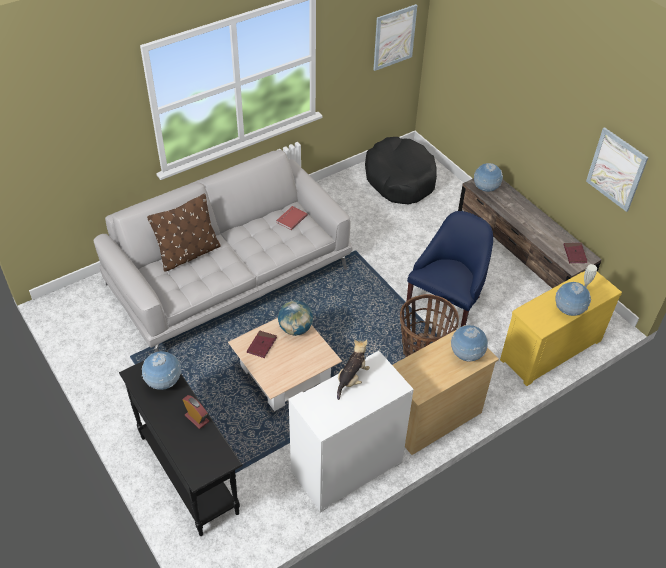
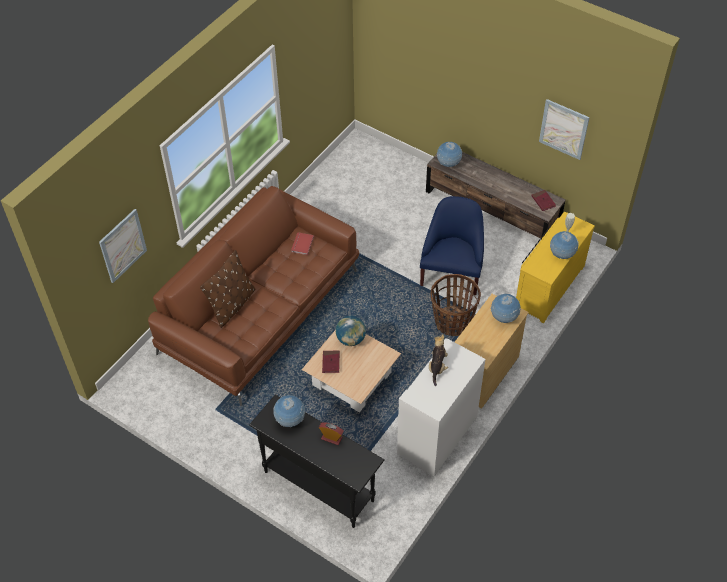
camera: 20 degrees left, 5 degrees up
(230, 276) = (261, 310): grey sofa -> brown sofa
(394, 37) = (331, 52): picture -> picture (122, 245)
(400, 179) = (361, 171): black dog bed -> none

